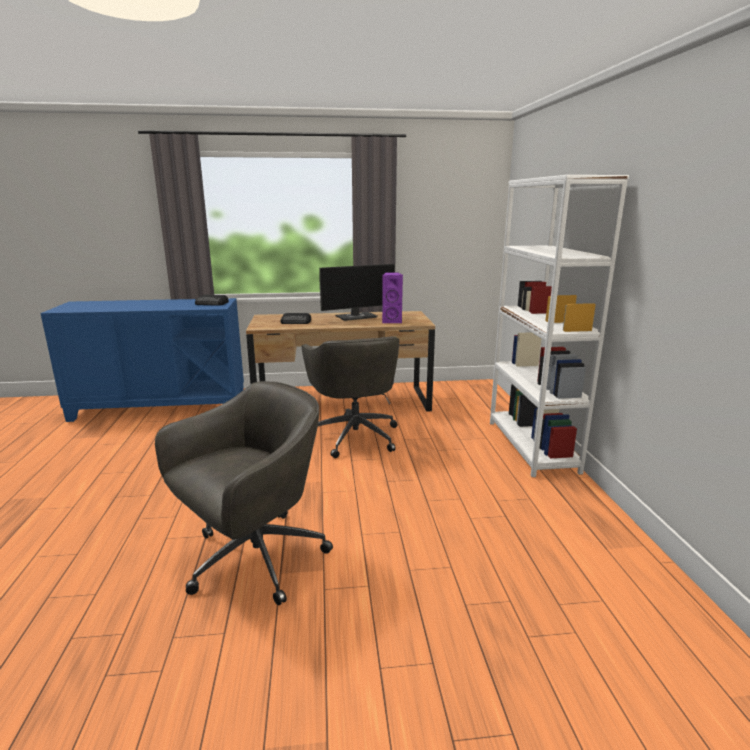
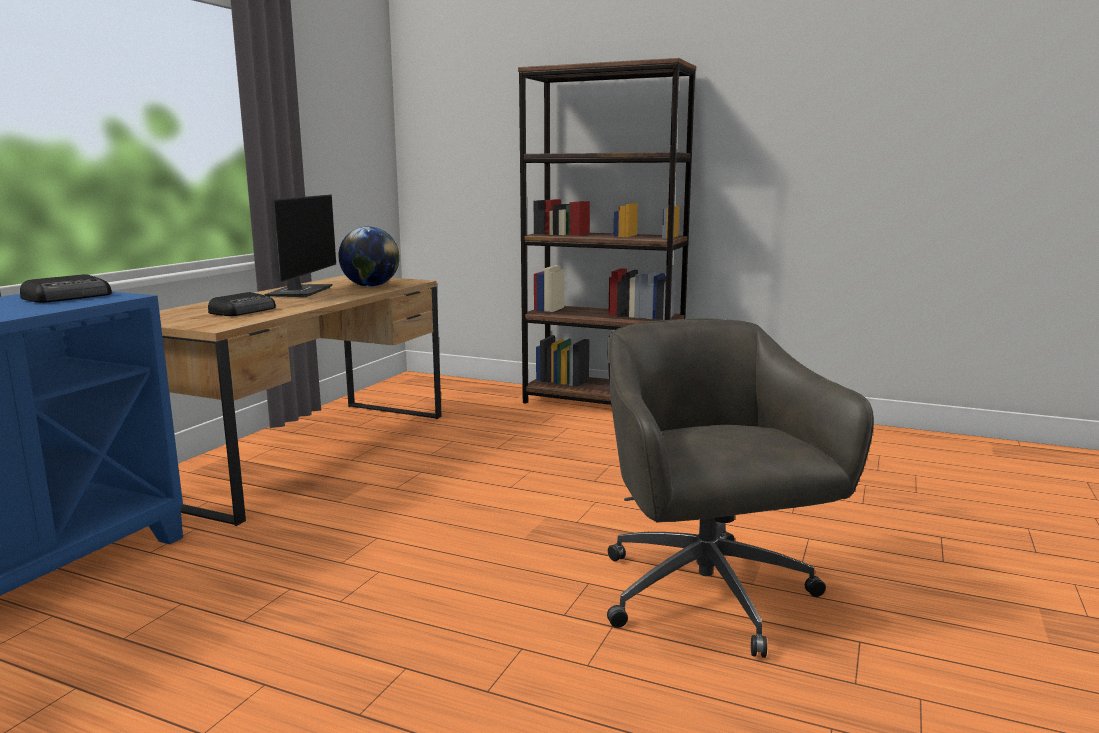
camera: 60 degrees left, 5 degrees down
(355, 435) = (439, 469): grey office chair -> none
(392, 321) = (370, 286): purple speaker -> globe
(531, 446) = (602, 403): white bookcase -> brown bookcase

